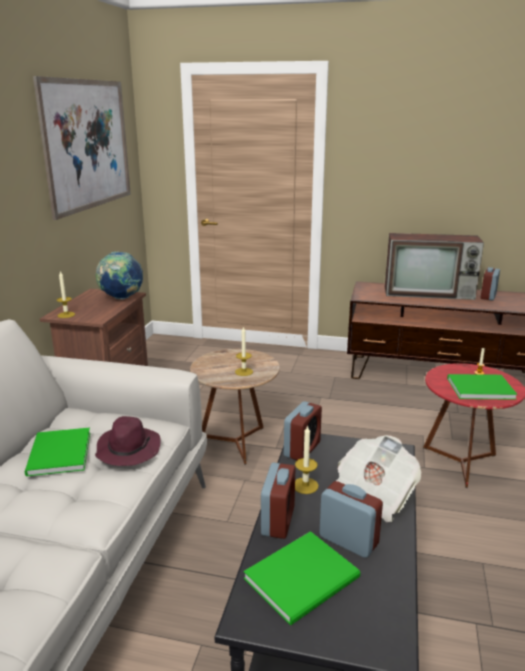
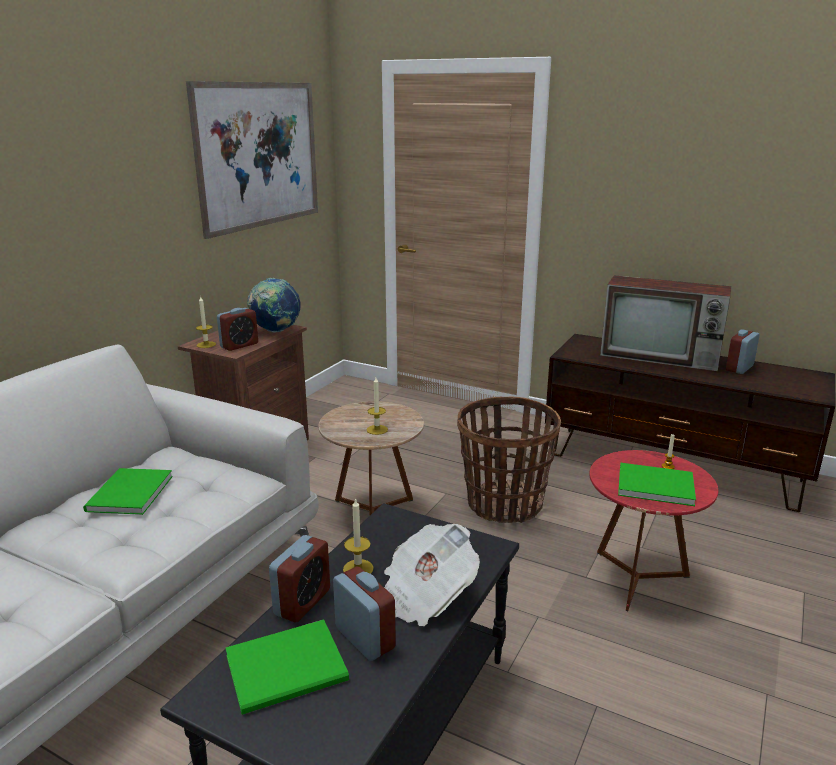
camera: 15 degrees right, 0 degrees up
(128, 449) = (200, 499): purple hat -> none
(302, 449) = (382, 527): alarm clock -> alarm clock (239, 345)
(336, 421) = (504, 504): none -> basket

